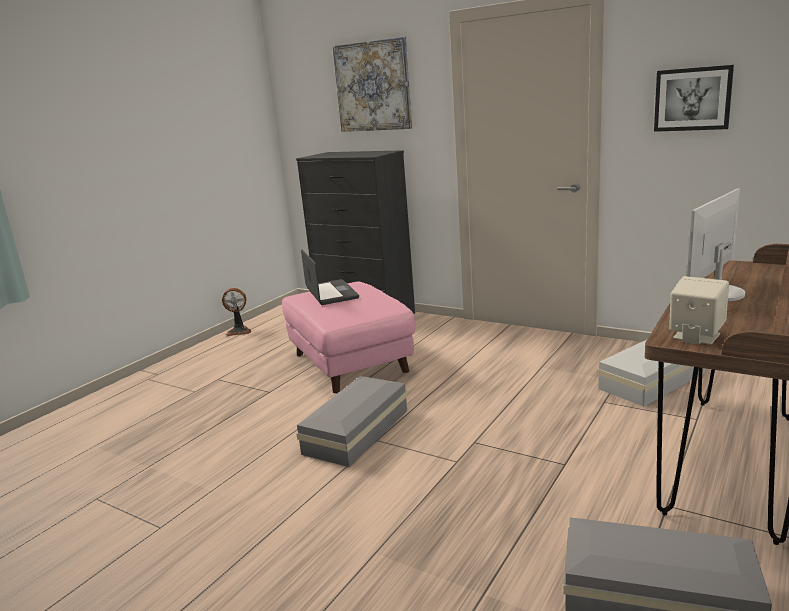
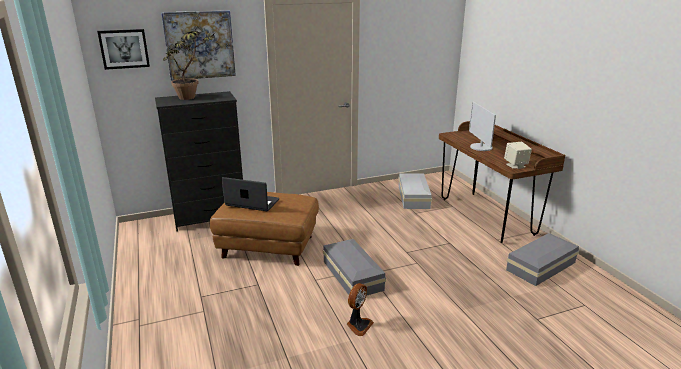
camera: 55 degrees left, 5 degrees up
(239, 331) = (131, 263): fan -> fan (358, 325)
(349, 363) = (267, 247): pink ottoman -> brown ottoman
(350, 153) = (193, 97): none -> potted plant
(692, 99) = (400, 55): picture -> picture (124, 49)

